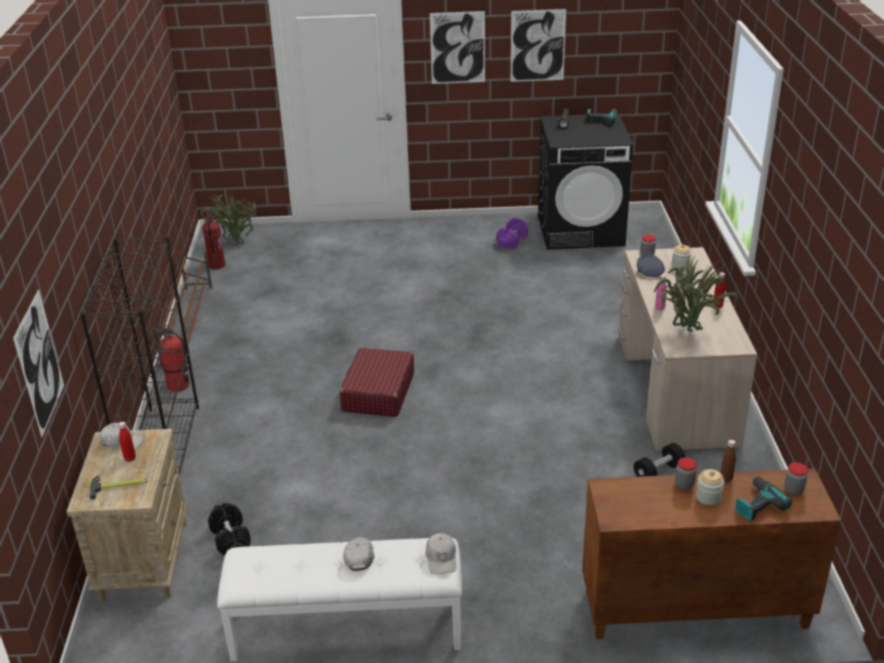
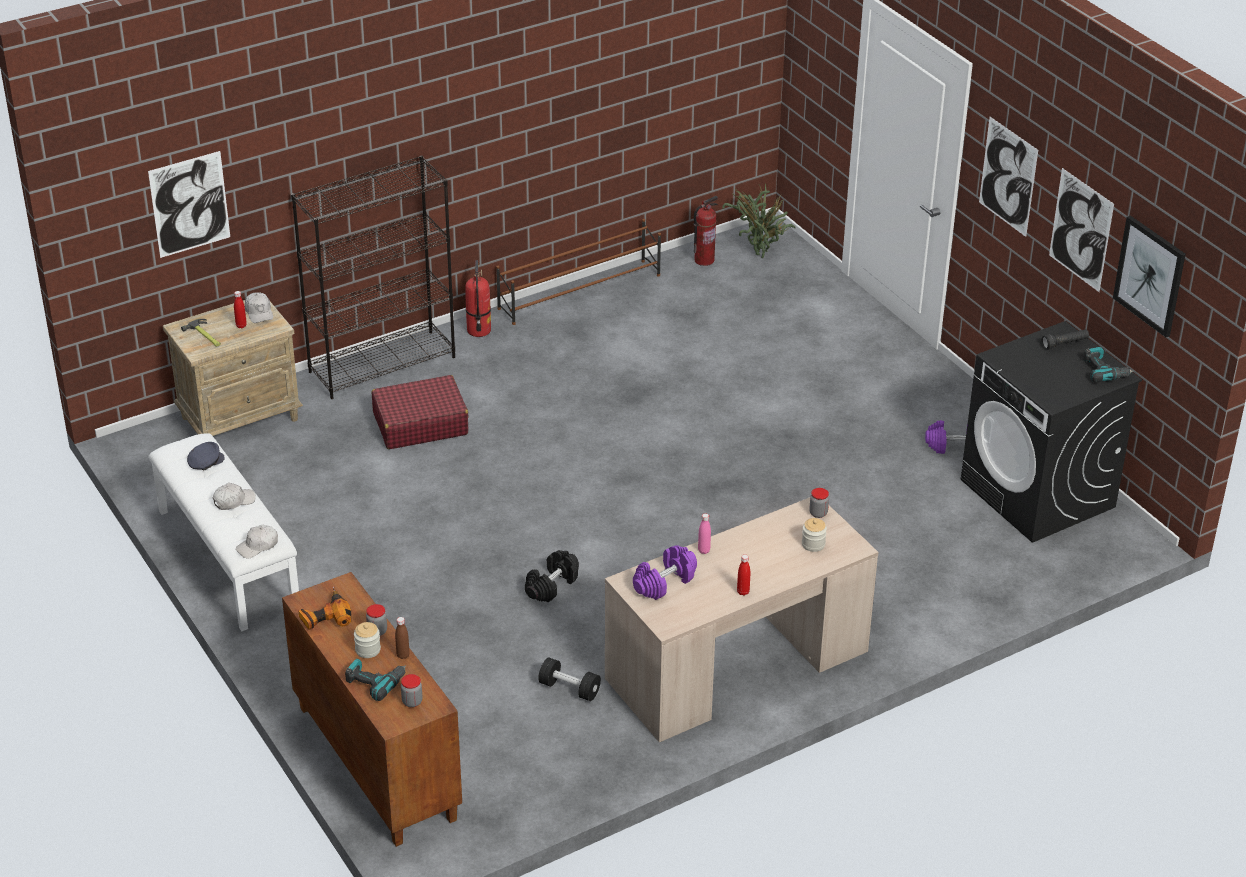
camera: 60 degrees right, 5 degrees up
(230, 538) = (293, 452): black dumbbell -> black dumbbell (551, 585)
(378, 393) = (561, 456): red suitcase -> red suitcase (420, 424)
(608, 40) = (1150, 275): none -> picture
(644, 511) = (324, 615): none -> power drill
(649, 271) = (780, 524): grey cap -> grey cap (205, 462)
(687, 333) = (664, 582): potted plant -> purple dumbbell

